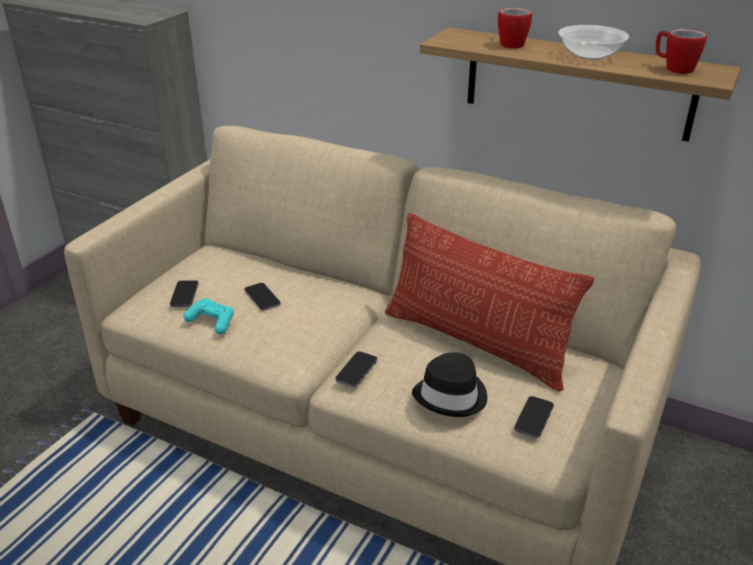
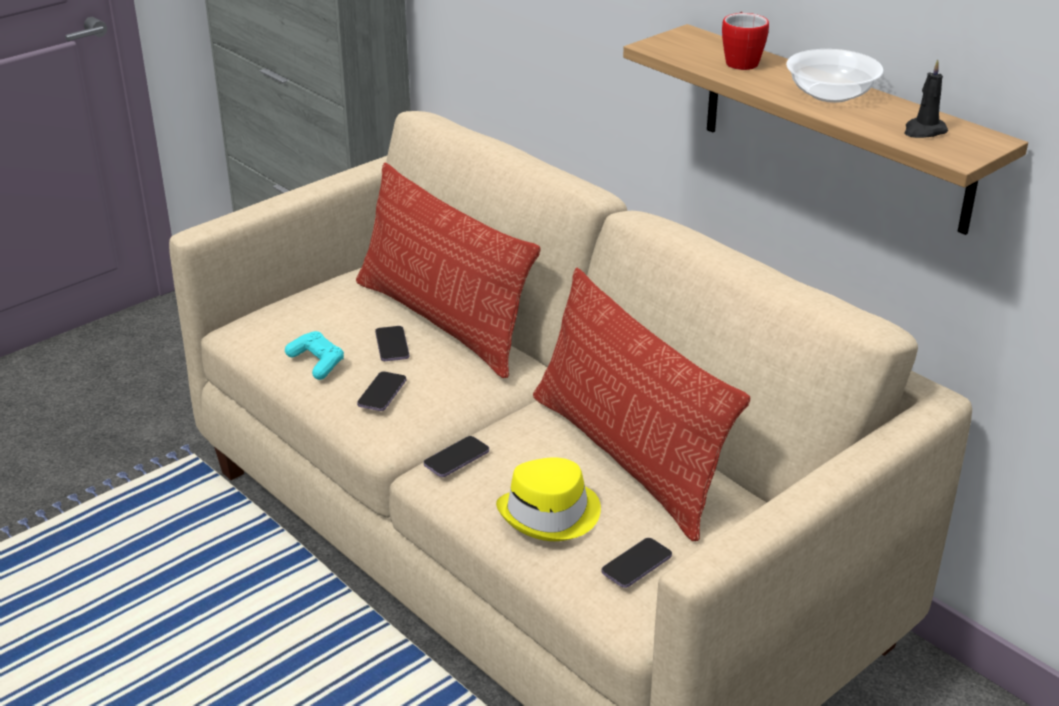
camera: 20 degrees right, 0 degrees up
(184, 295) = (303, 323): phone -> phone (382, 393)
(288, 274) = (442, 322): none -> pillow
(451, 396) = (551, 514): black hat -> yellow hat
(674, 68) = (924, 131): mug -> black candle

